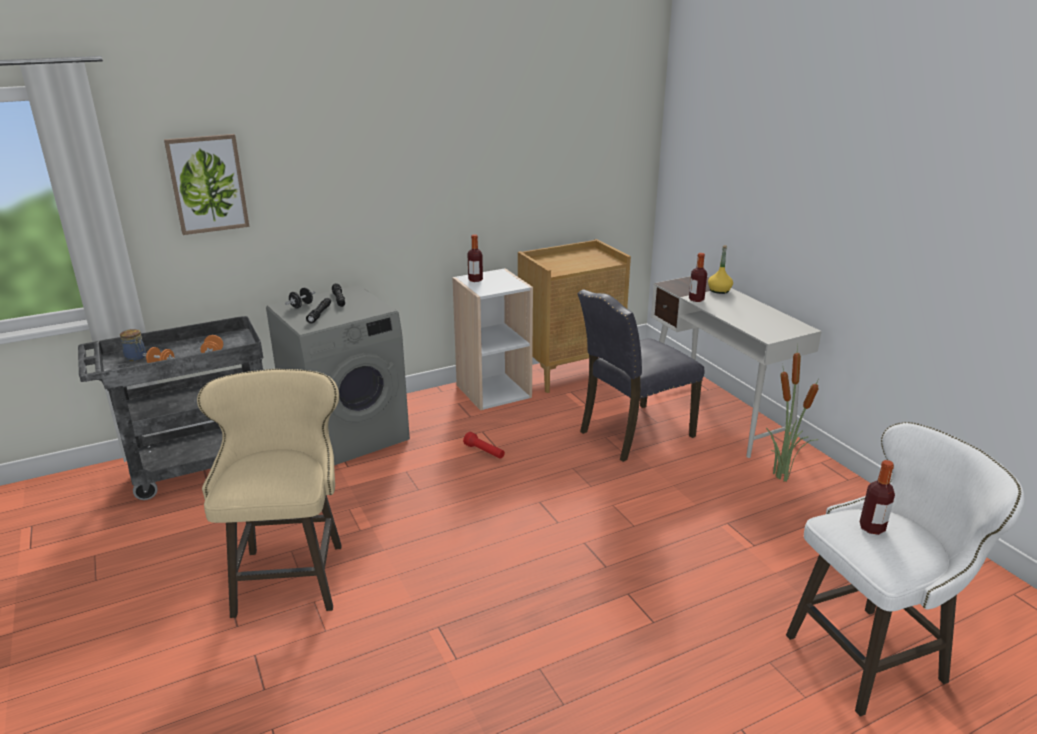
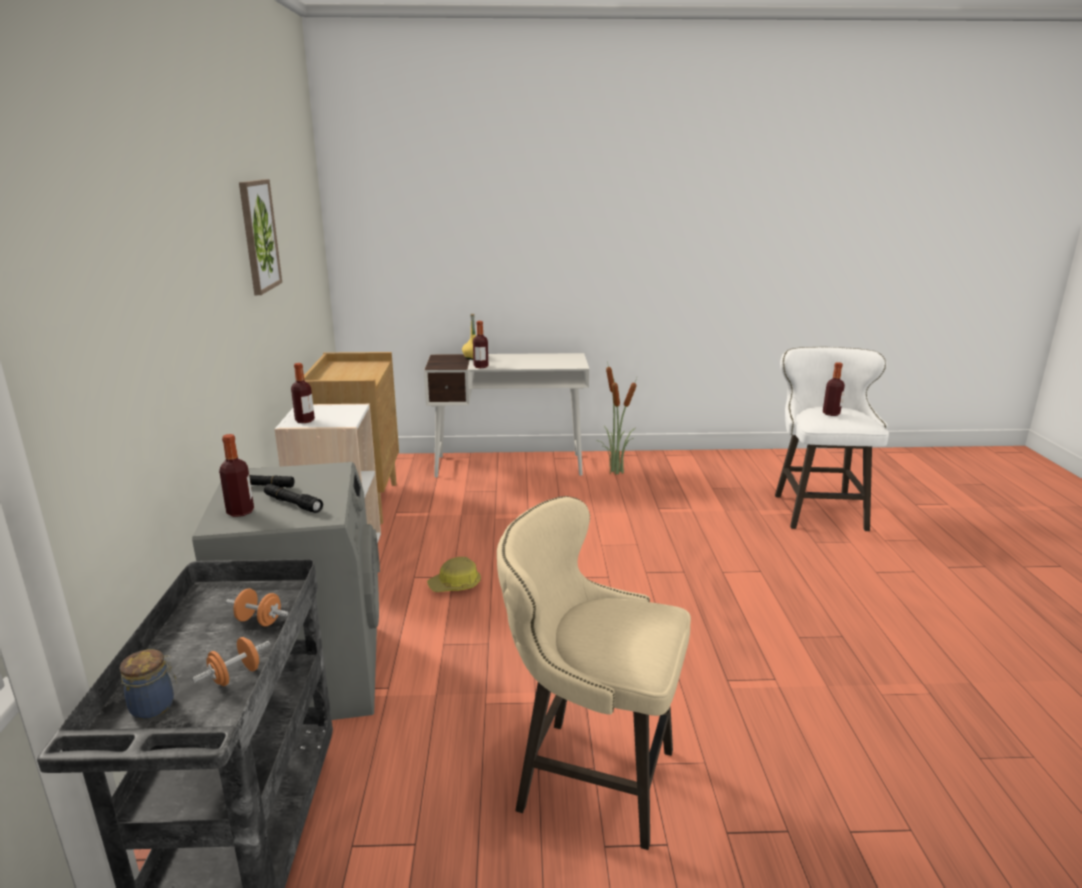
camera: 65 degrees left, 5 degrees down
(207, 184) = (80, 351): picture -> picture (258, 236)
(301, 305) = (240, 512): black dumbbell -> bottle
(484, 452) = (455, 585): red flashlight -> hard hat
(633, 434) = (502, 505): grey chair -> none

